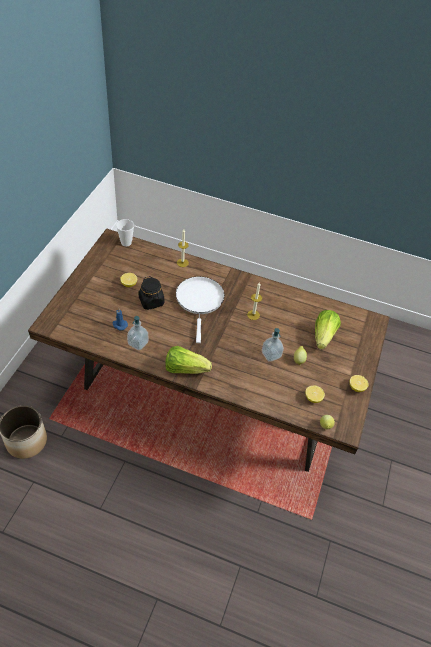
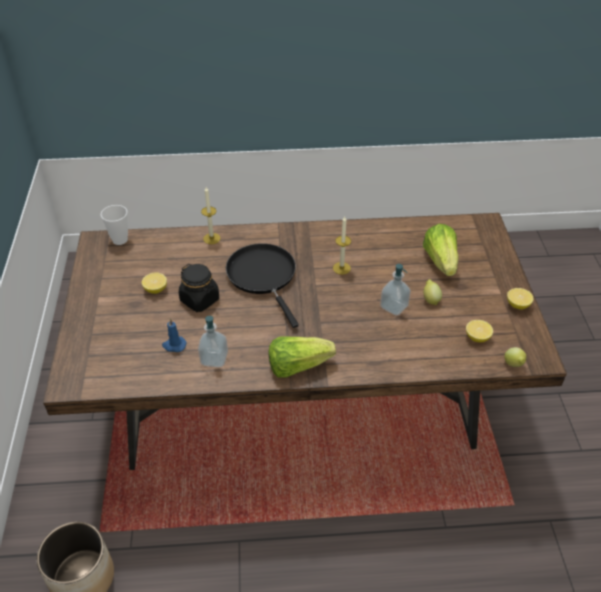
camera: 20 degrees left, 5 degrees down
(199, 301) = (263, 276): white frying pan -> black frying pan

